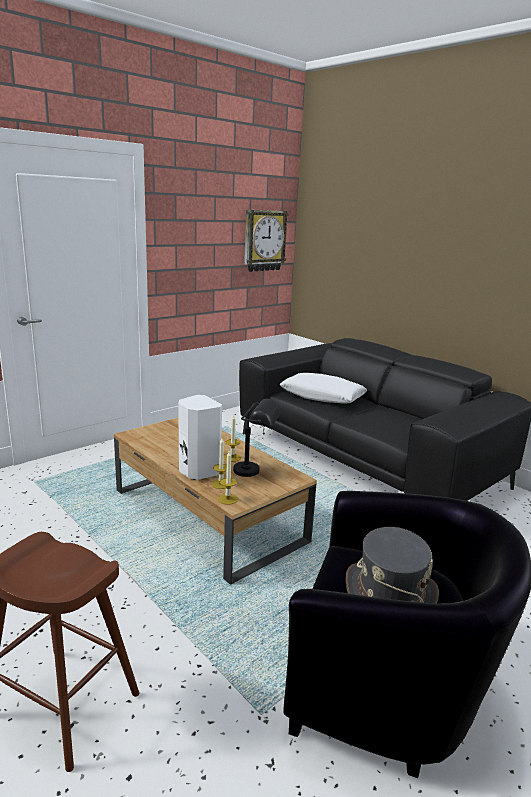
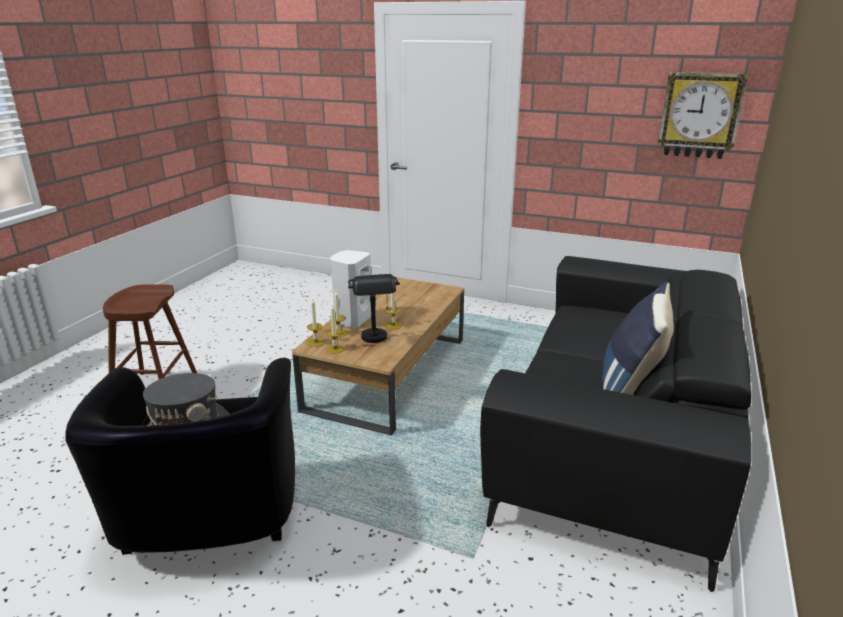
camera: 65 degrees right, 5 degrees up
(252, 493) = (335, 349): none -> candle
(322, 396) = (596, 327): white pillow -> none
(411, 415) = (630, 391): none -> blue pillow

